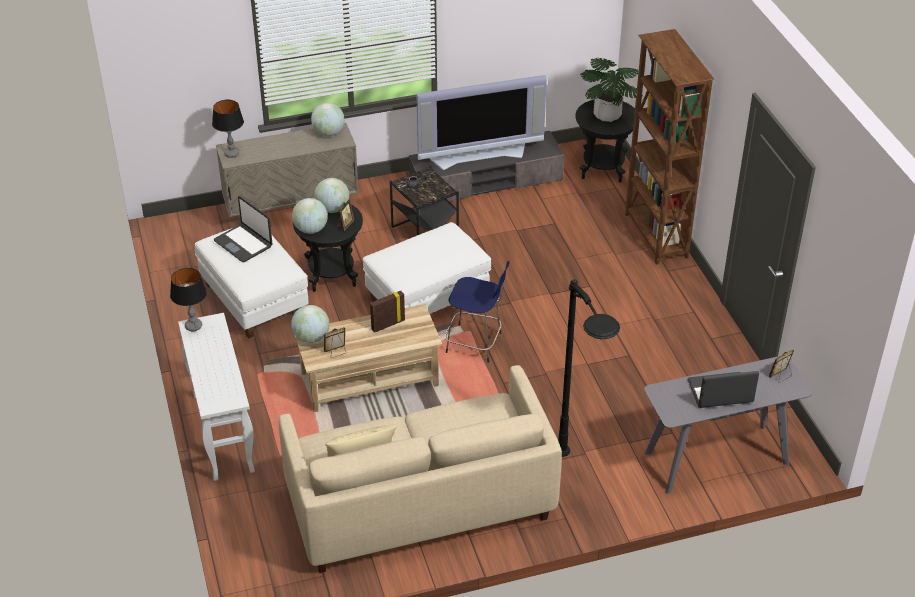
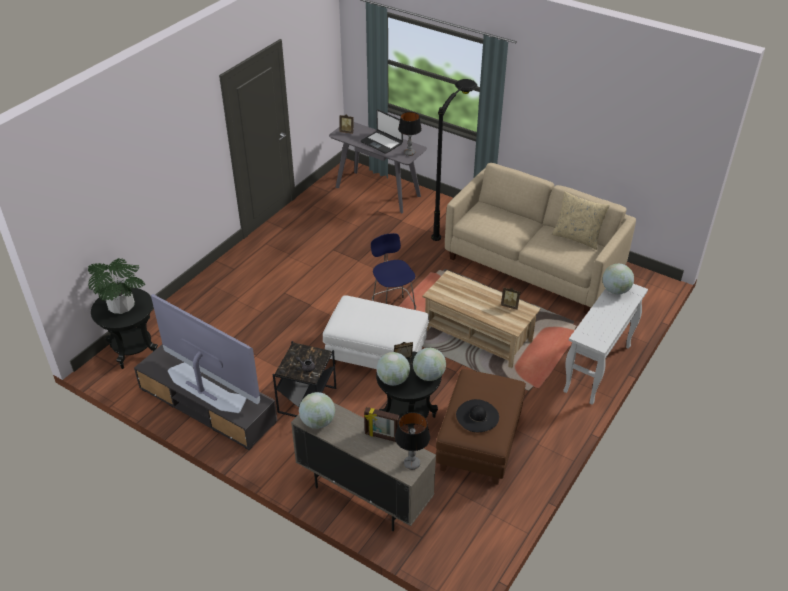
camera: 130 degrees left, 0 degrees up
(193, 326) = (598, 342): table lamp -> table lamp (409, 153)
(243, 243) = (477, 416): laptop -> black hat
(255, 299) = (479, 442): white ottoman -> brown ottoman
(311, 337) = (513, 324): globe -> globe (615, 290)
(387, 324) = (460, 299): picture frame -> picture frame (381, 436)
(655, 236) = (200, 289): brown bookcase -> none

